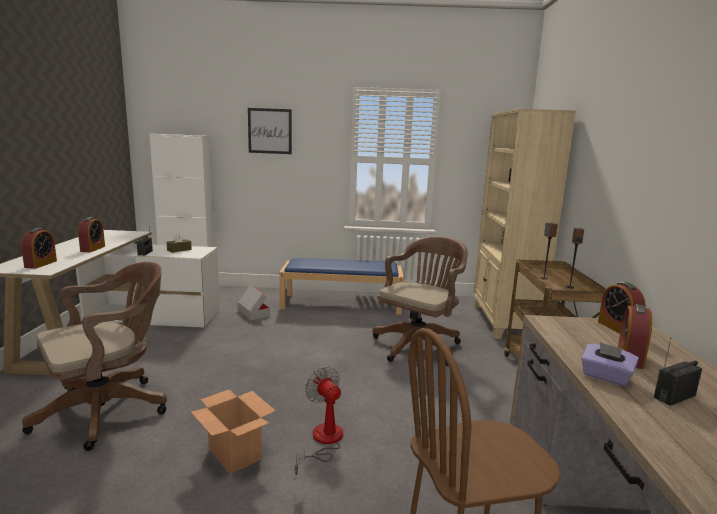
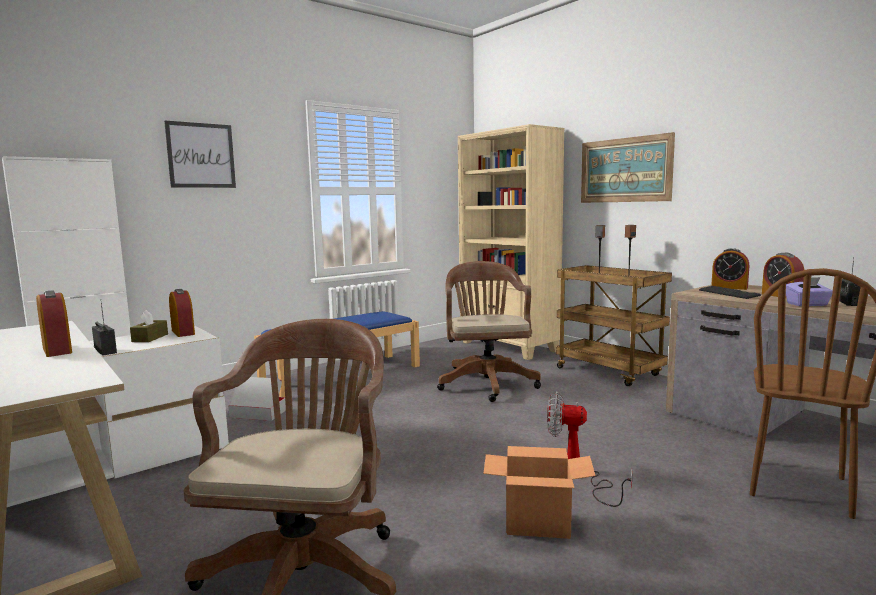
camera: 40 degrees left, 5 degrees down
(41, 264) = (39, 380): alarm clock -> alarm clock (183, 332)
(579, 334) = (728, 294): none -> keyboard
(606, 165) = (625, 170): none -> picture

